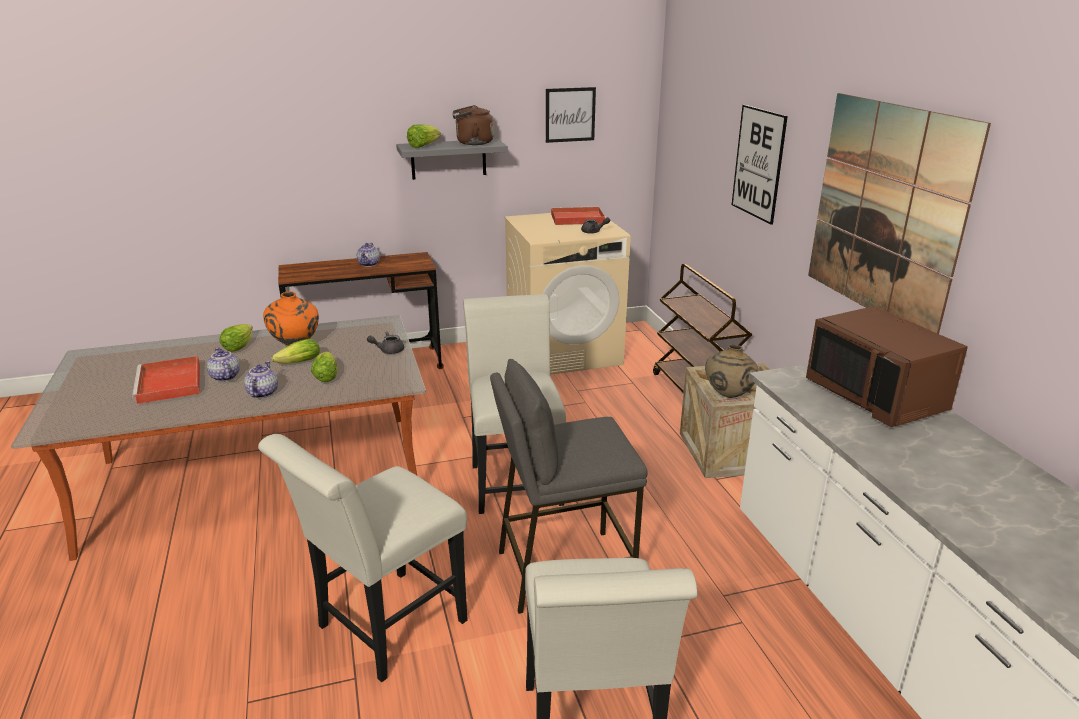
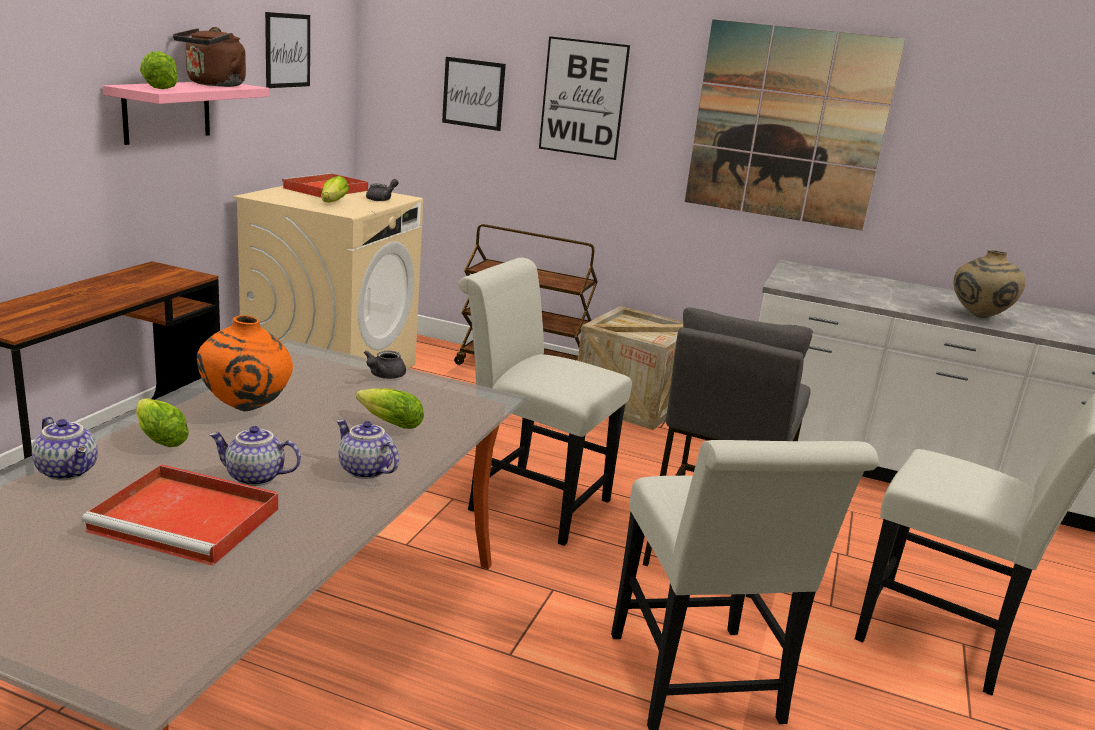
camera: 55 degrees left, 5 degrees down
(297, 363) = (311, 426): lettuce -> lettuce (332, 203)
(369, 264) = (108, 289): teapot -> teapot (69, 471)
(448, 159) = (167, 111): grey shelf -> pink shelf
(704, 151) = (473, 93): none -> picture
(728, 396) = (649, 338): beige vase -> beige vase (978, 317)
(877, 396) = (848, 281): brown microwave -> none

